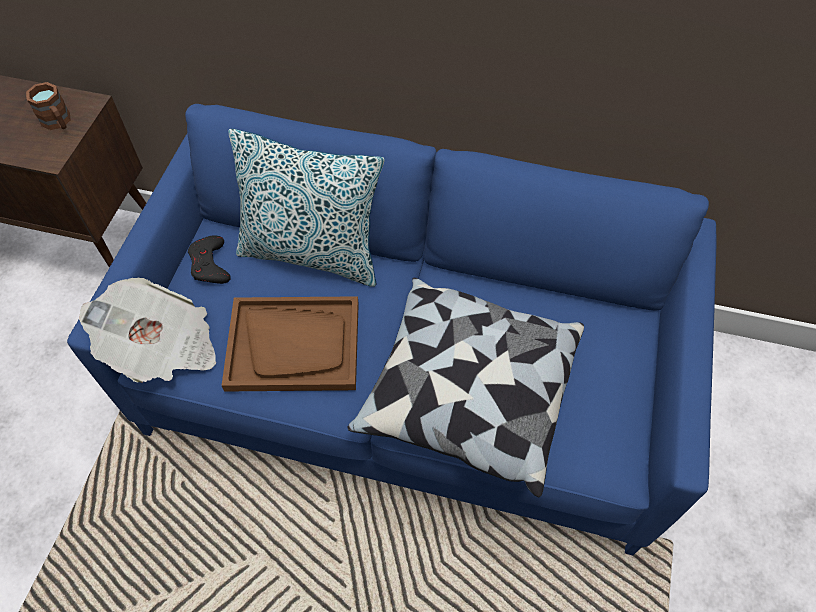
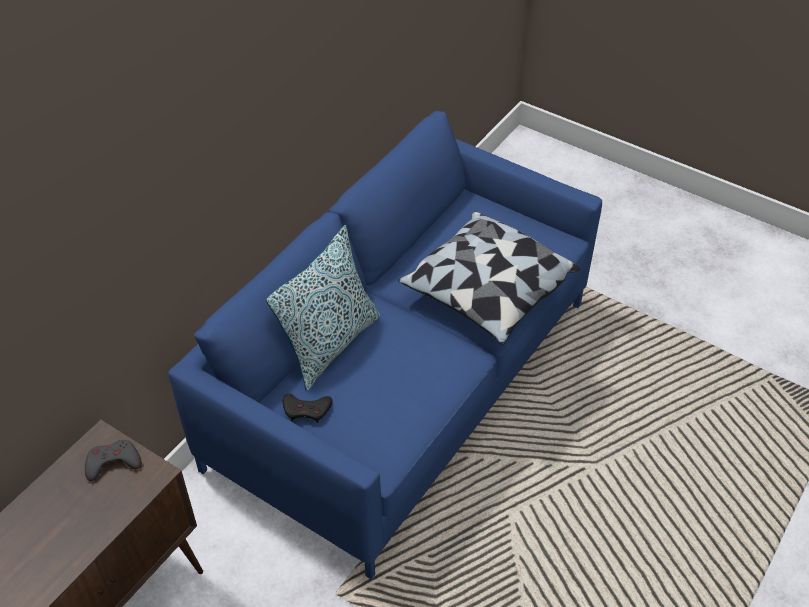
camera: 70 degrees left, 10 degrees down
(58, 123) = (113, 463): brown mug -> grey game controller
(162, 347) = (374, 454): newspaper -> none
(294, 345) = (409, 373): brown tray -> none

